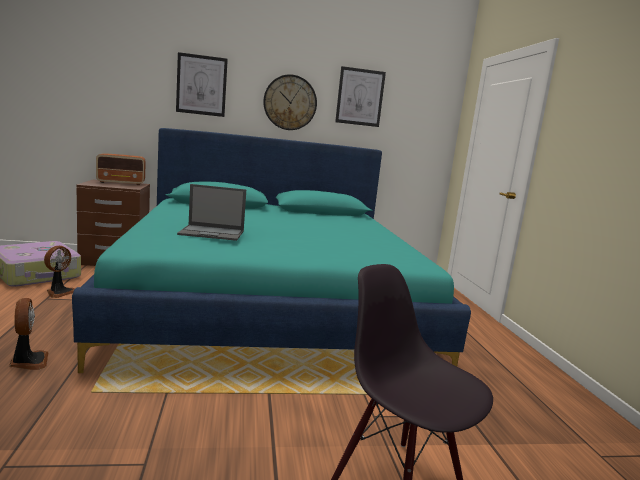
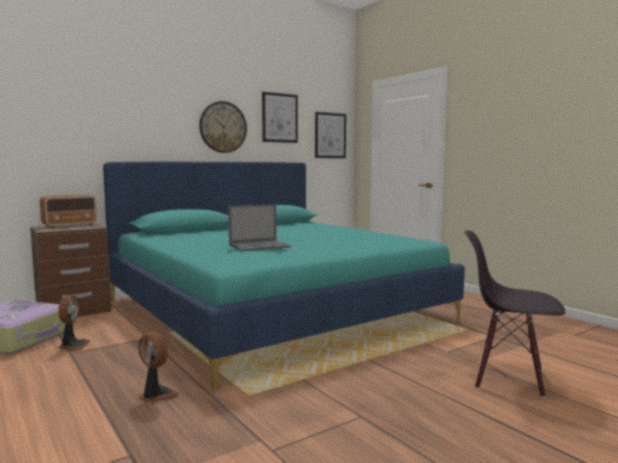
camera: 25 degrees left, 5 degrees down
(201, 85) = (140, 116): picture -> picture (330, 135)

